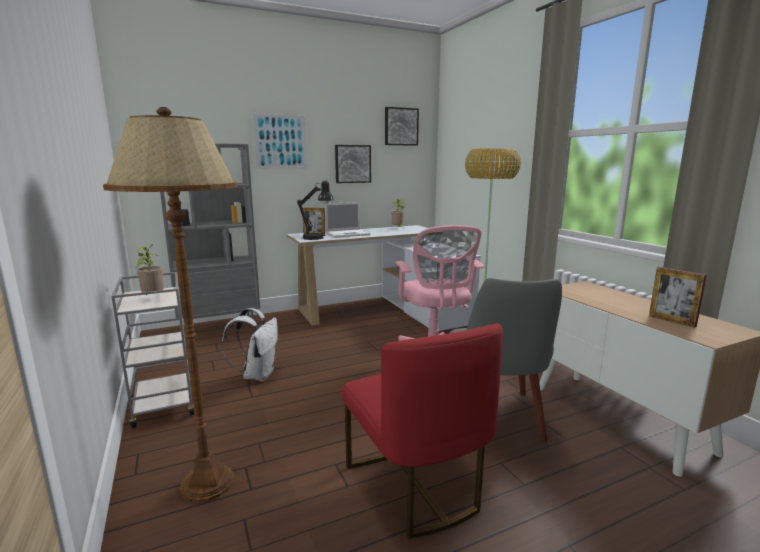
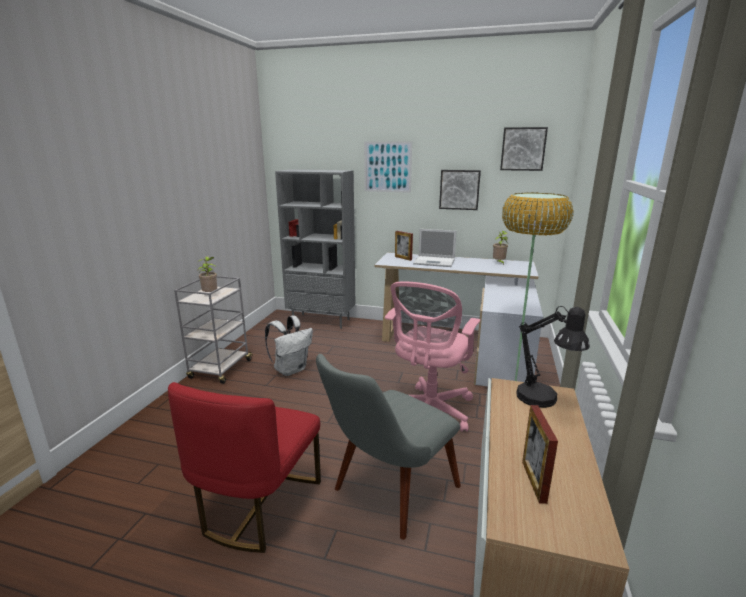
camera: 40 degrees right, 5 degrees up
(208, 483) = (173, 431): brown floor lamp -> none
(317, 238) = (397, 262): black table lamp -> black table lamp (543, 401)

